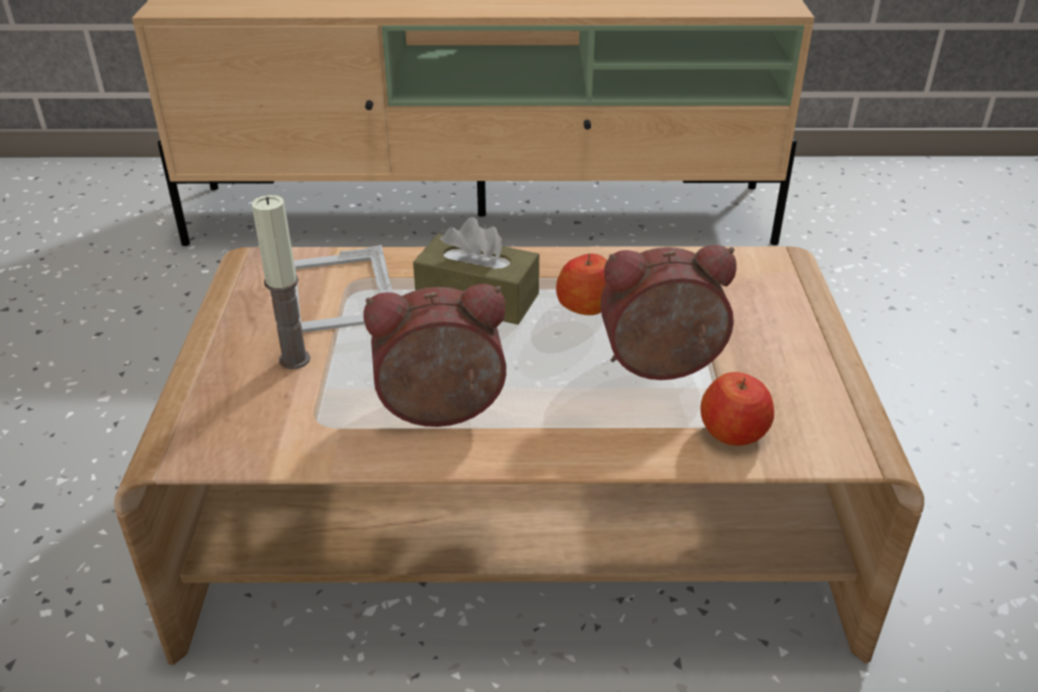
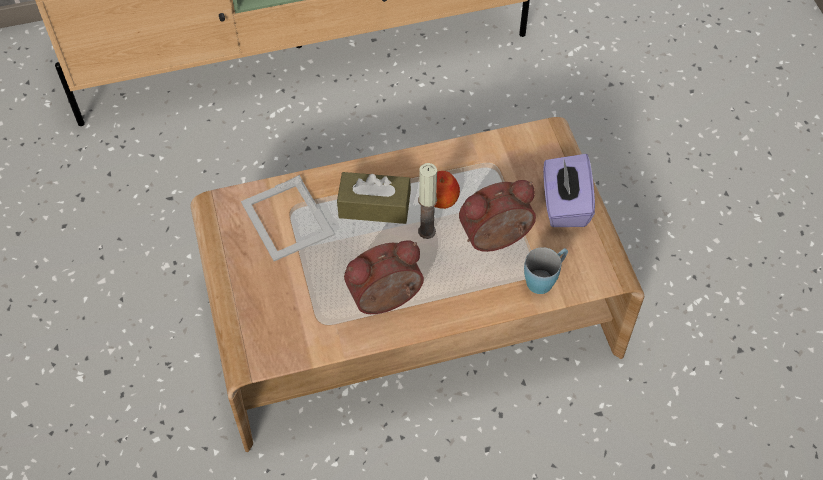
camera: 15 degrees left, 20 degrees up
(294, 359) = (286, 280): candle -> candle (427, 231)
(734, 432) = (544, 279): apple -> blue mug
(792, 344) = (564, 204): none -> purple tissue box

